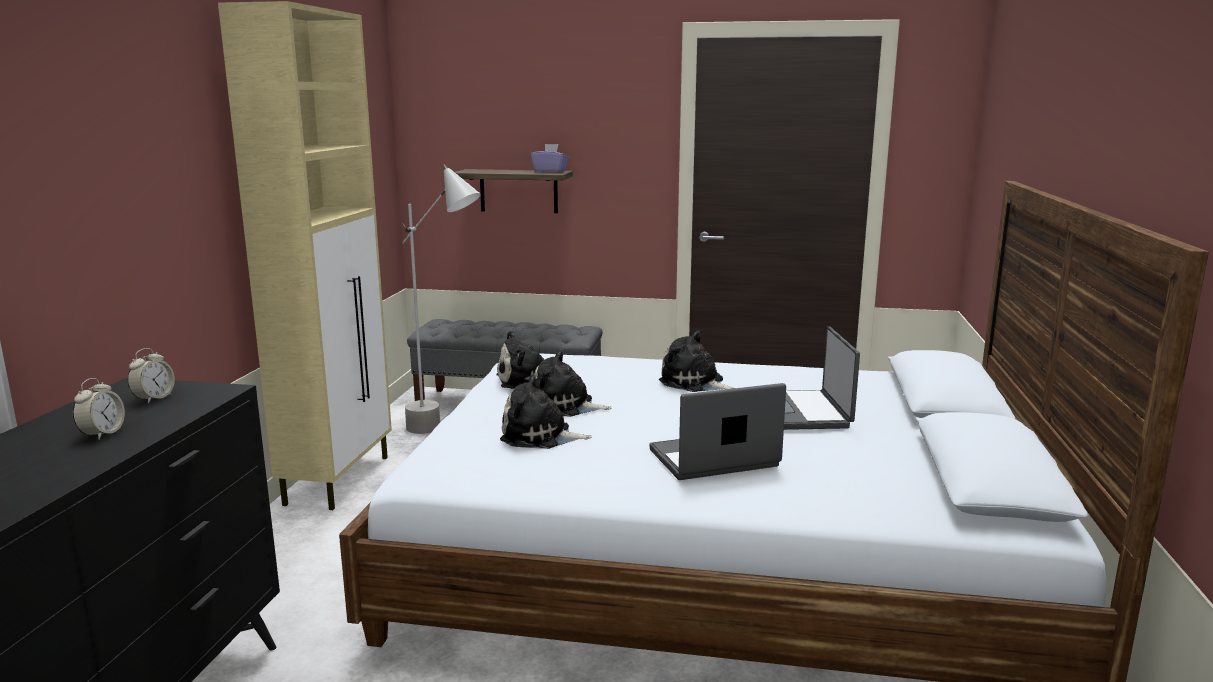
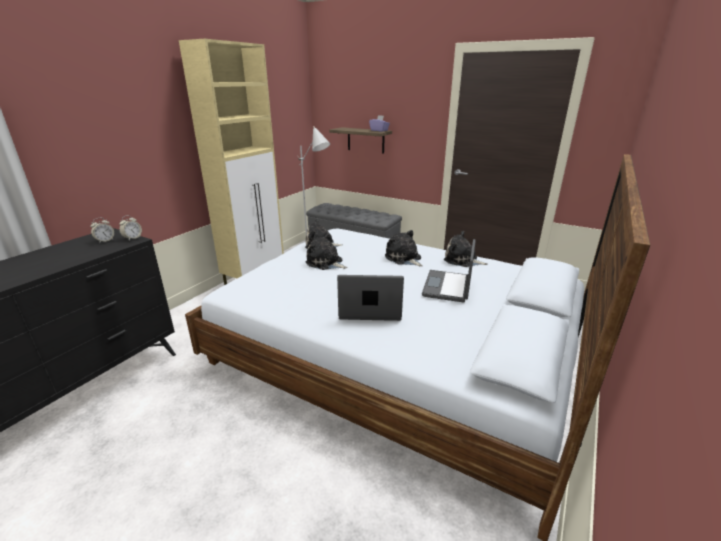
camera: 20 degrees right, 10 degrees up
(102, 434) = (63, 257): alarm clock -> alarm clock (133, 238)
(540, 436) = (297, 279): plush toy -> plush toy (462, 260)

